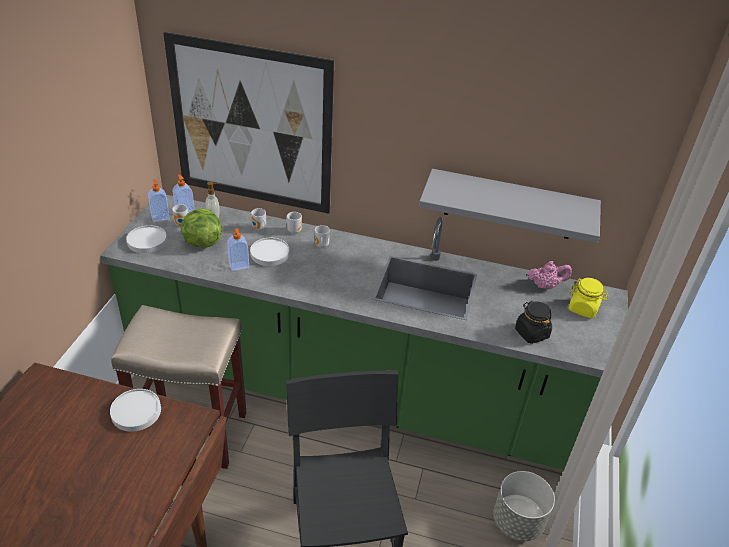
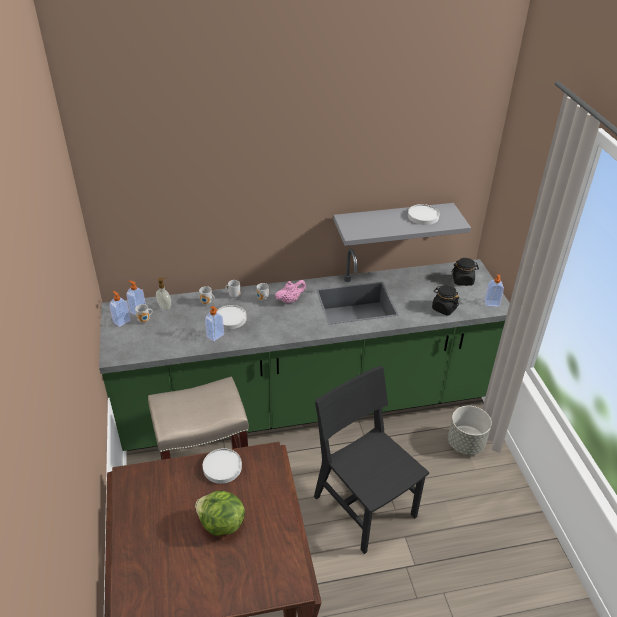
camera: 25 degrees left, 0 degrees up
(147, 241) = (127, 343): white plate -> white plate (423, 216)
(201, 242) = (171, 328): lettuce -> lettuce (221, 524)
(251, 127) = (183, 223): picture -> none
(545, 285) = (430, 273): pink teapot -> pink teapot (290, 300)
(583, 308) = (463, 280): yellow jar -> black jar
(602, 351) = (492, 303): none -> soap dispenser

